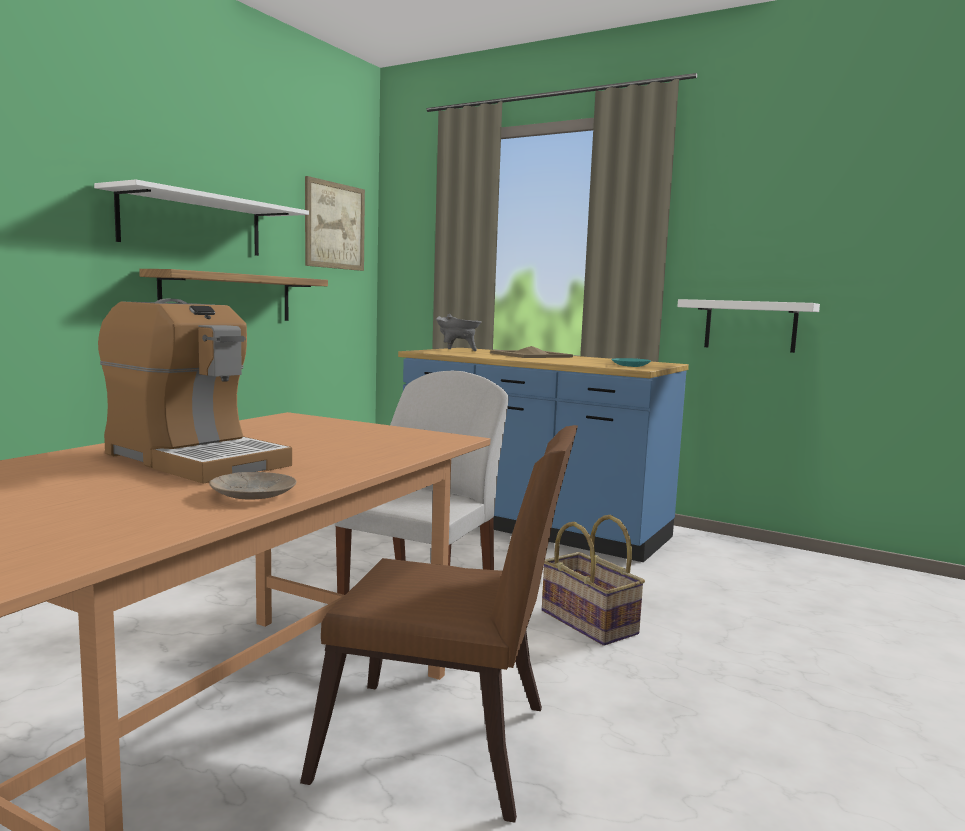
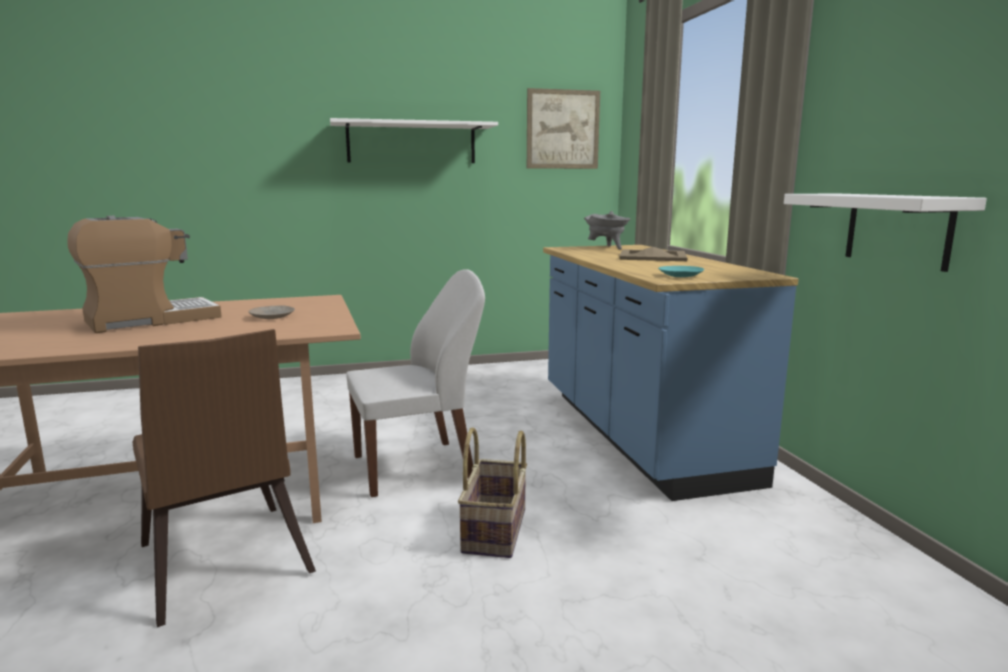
camera: 45 degrees right, 5 degrees up
(194, 459) = (150, 320): coffee machine -> coffee machine turned 120 degrees counterclockwise
(228, 297) = (445, 199): shelf -> none
(253, 494) = (74, 345): beige plate -> beige plate (272, 317)

